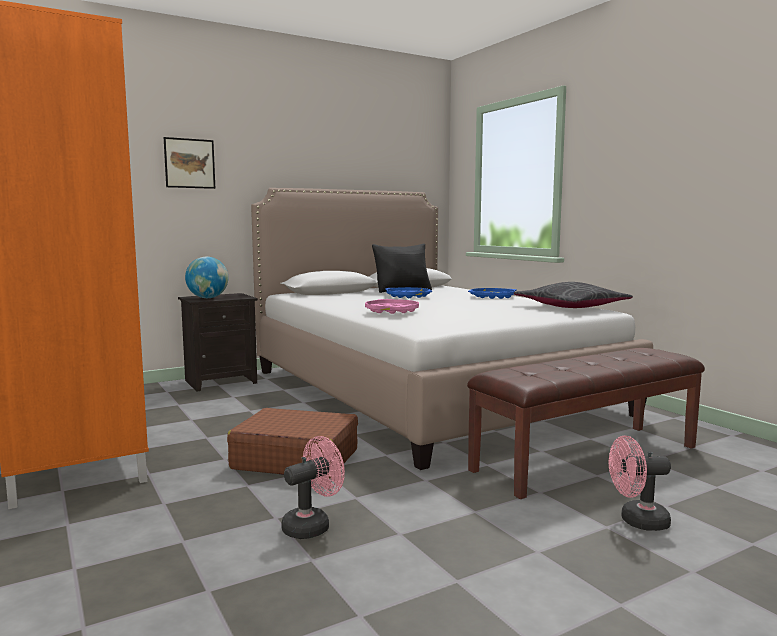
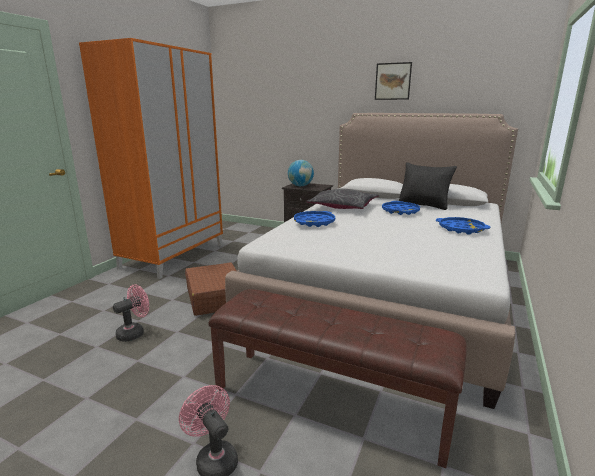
camera: 55 degrees right, 10 degrees up
(189, 163) = (308, 97): picture -> picture (393, 81)
(312, 525) = (134, 332): pink fan -> pink fan turned 60 degrees counterclockwise
(392, 311) = (314, 222): pink tray -> blue tray
(571, 307) = (469, 262): grey pillow -> grey pillow (343, 207)

